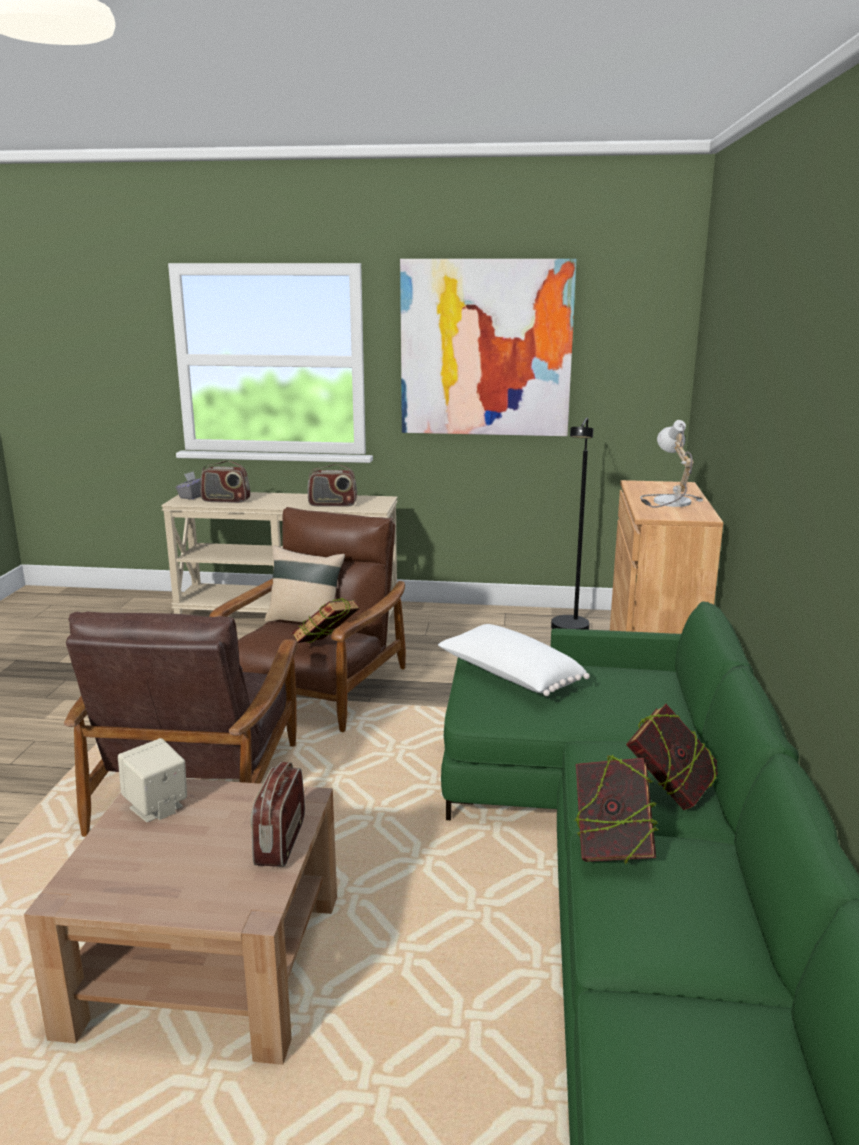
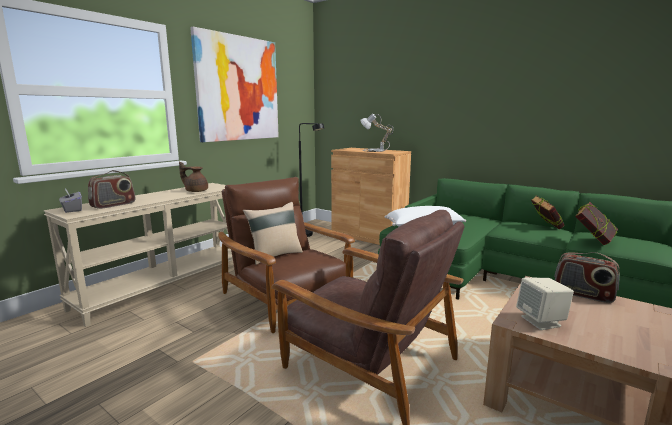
camera: 60 degrees left, 5 degrees down
(327, 647) = (328, 255): book -> none
(332, 504) = (196, 191): radio -> brown teapot

